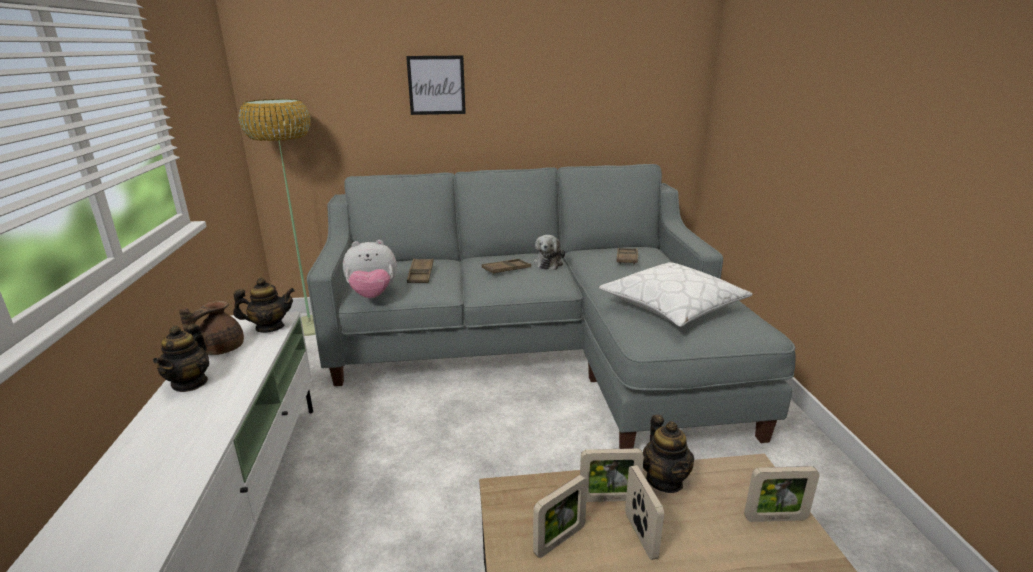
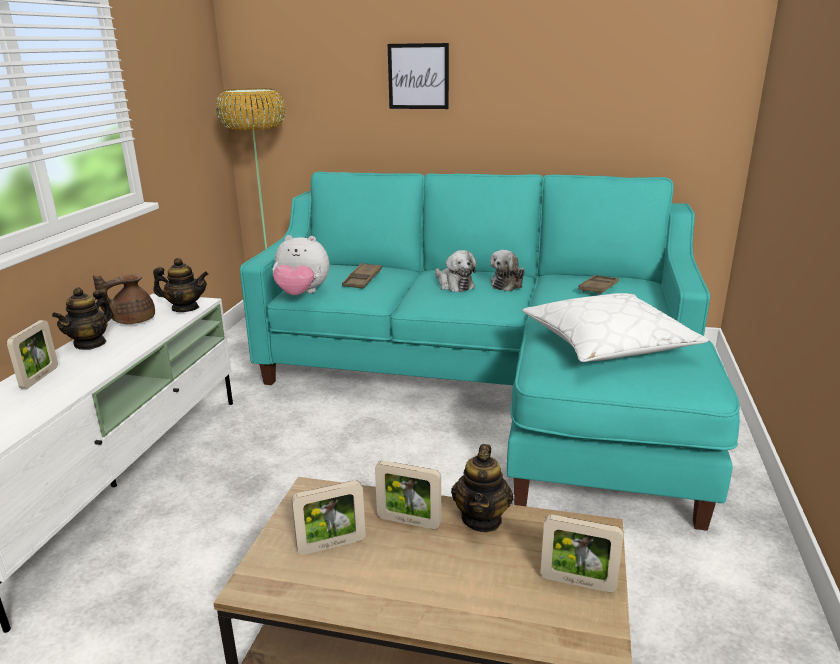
camera: 20 degrees right, 0 degrees up
(506, 269) = (454, 285): brown tray -> plush toy
(542, 349) = (494, 383): grey sofa -> turquoise sofa
(640, 535) = (414, 561): picture frame -> picture frame (40, 377)

